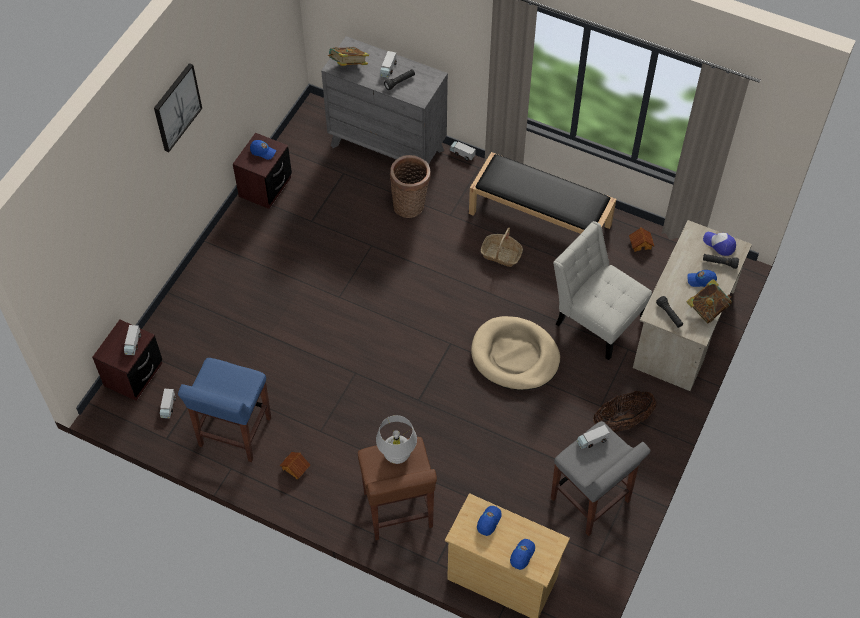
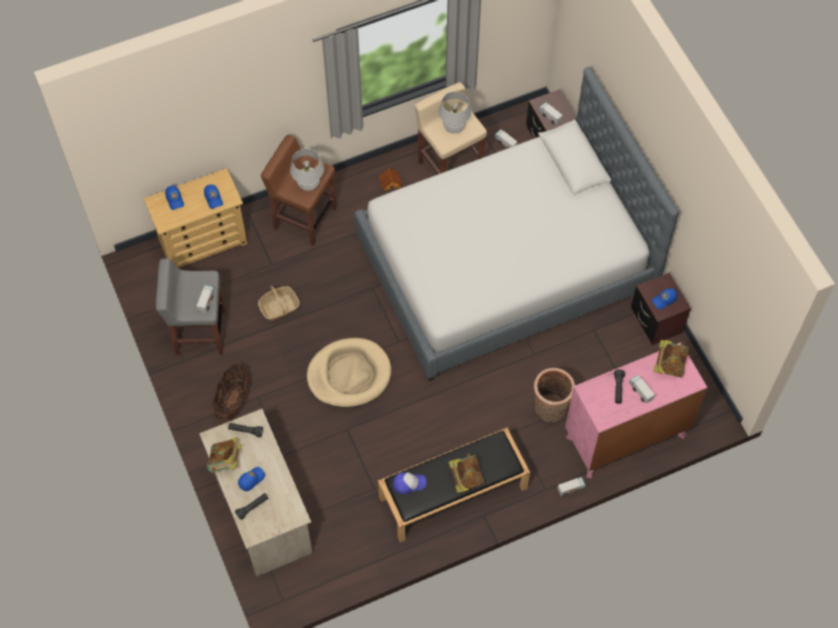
camera: 130 degrees right, 5 degrees up
(176, 107) = (663, 147): picture -> none
(226, 383) = (454, 127): none -> white table lamp
(234, 433) = (449, 166): blue stool -> beige stool
(303, 319) = (505, 264): none -> bed
(387, 147) = (625, 436): grey dresser -> pink dresser
(501, 254) = (444, 437): basket -> basket (279, 307)
(538, 180) = (466, 478): none -> book
(596, 318) = (328, 456): white chair -> none
(641, 243) = (362, 548): toy house -> none
(719, 244) = (268, 523): cap -> cap (409, 483)

